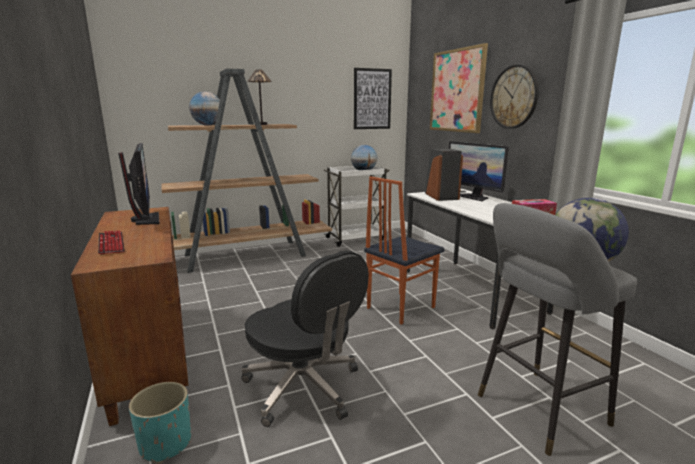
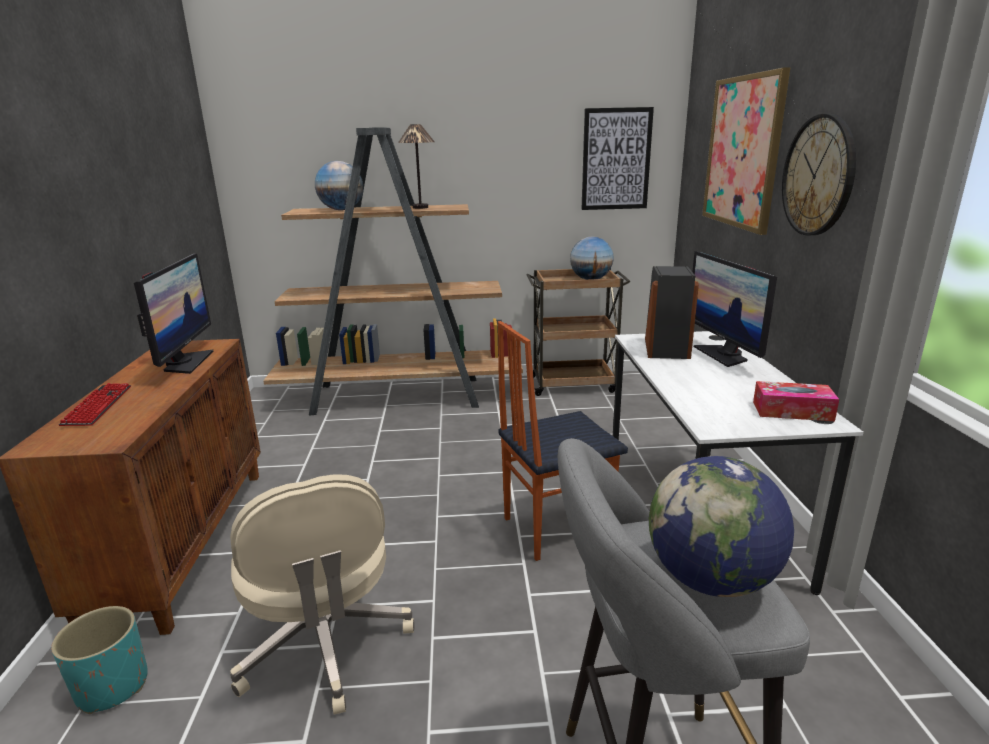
camera: 20 degrees right, 5 degrees up
(304, 388) = (324, 644): black office chair -> beige office chair
(356, 239) = (573, 384): white cart -> brown cart

